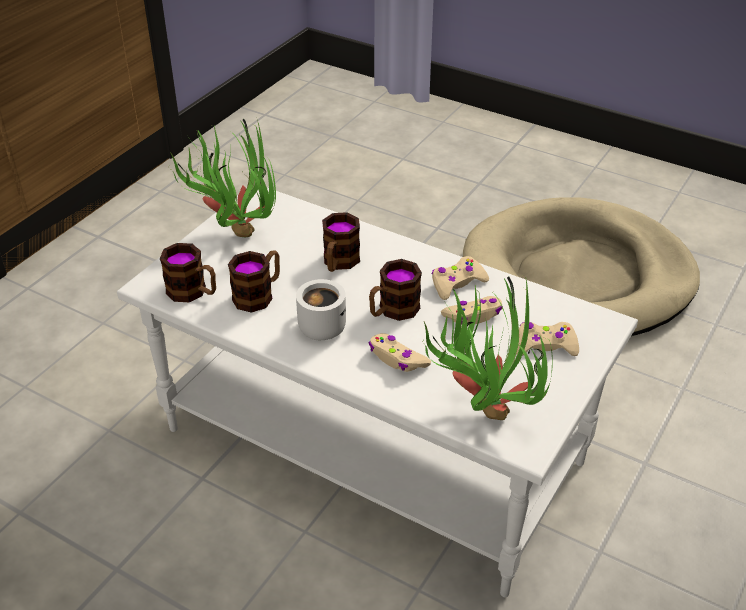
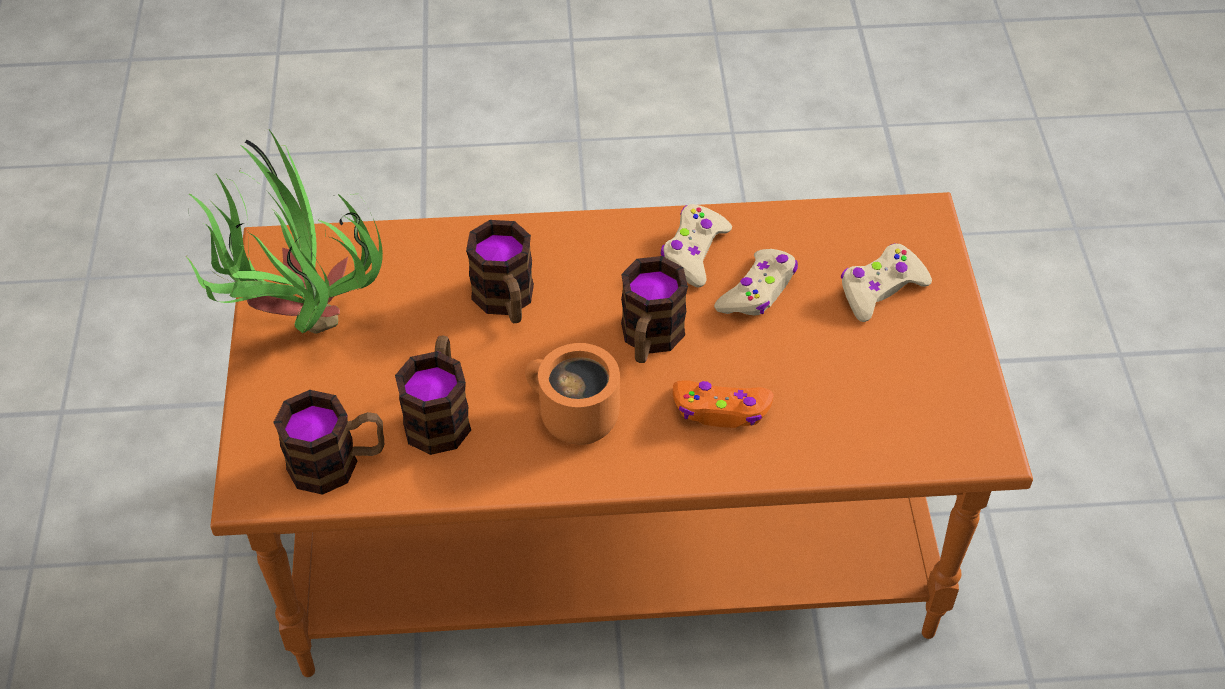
camera: 35 degrees left, 10 degrees up
(318, 326) = (571, 418): white mug -> orange mug
(369, 448) = (609, 536): white coffee table -> orange coffee table
(397, 359) = (721, 410): beige game controller -> orange game controller
(482, 408) = (887, 423): potted plant -> none
(577, 277) = (672, 136): beige dog bed -> none

